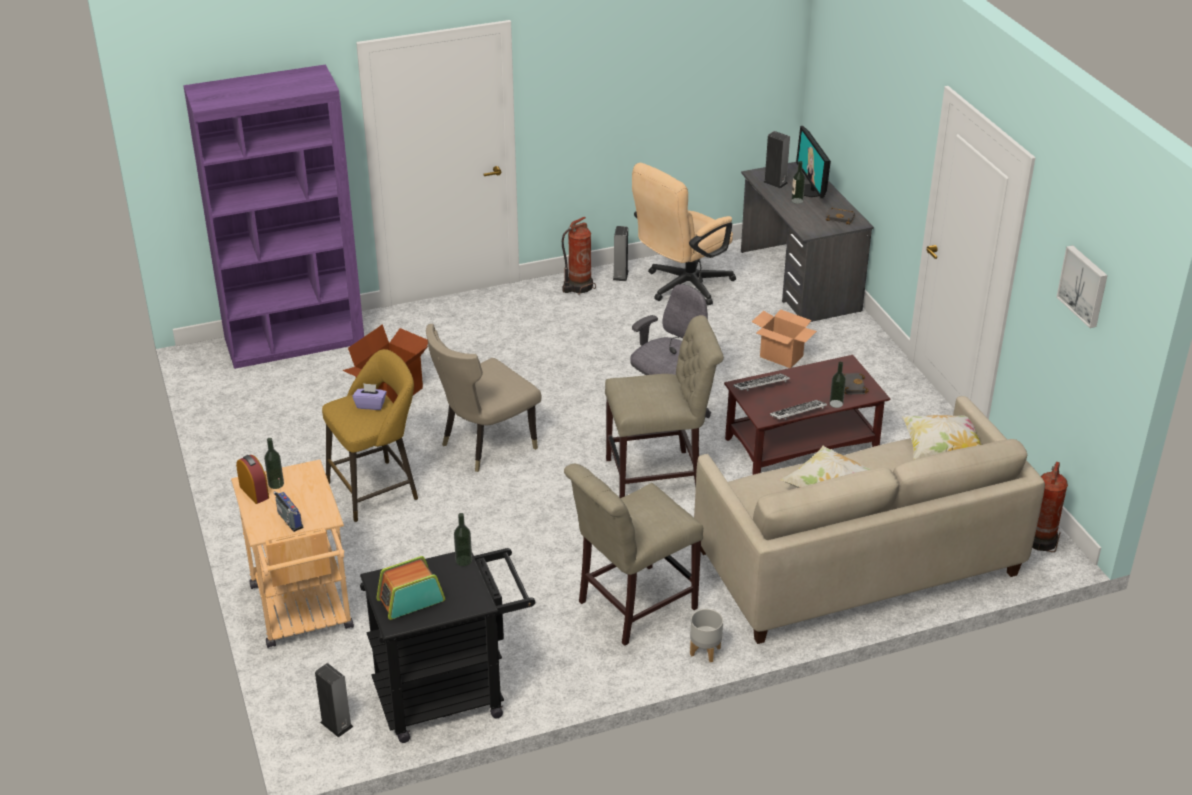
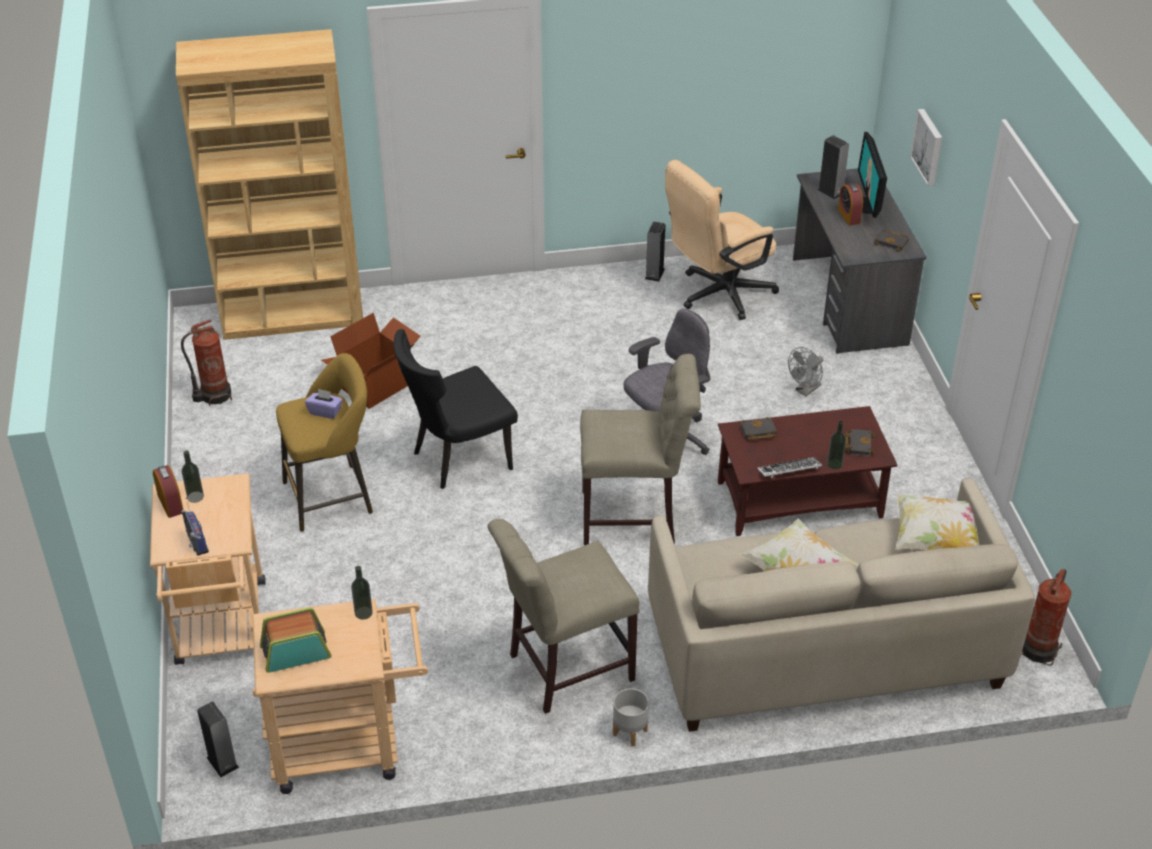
camera: 10 degrees right, 5 degrees up
(295, 341) = (293, 315): purple bookcase -> brown bookcase
(451, 695) = (348, 745): black cart -> beige cart
(484, 445) = (457, 459): beige chair -> black chair
(578, 287) = (605, 283): fire extinguisher -> fire extinguisher (214, 395)
(761, 385) = (757, 432): keyboard -> black book
(782, 356) = (805, 390): cardboard box -> grey fan
(797, 200) = (849, 216): bottle -> alarm clock
(1084, 285) = (1110, 380): picture -> picture (929, 147)

